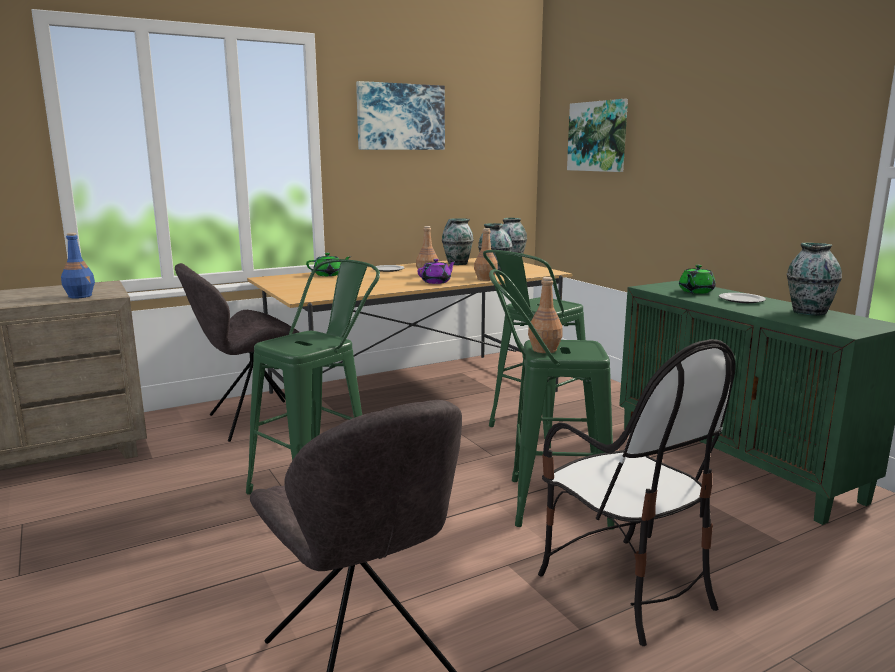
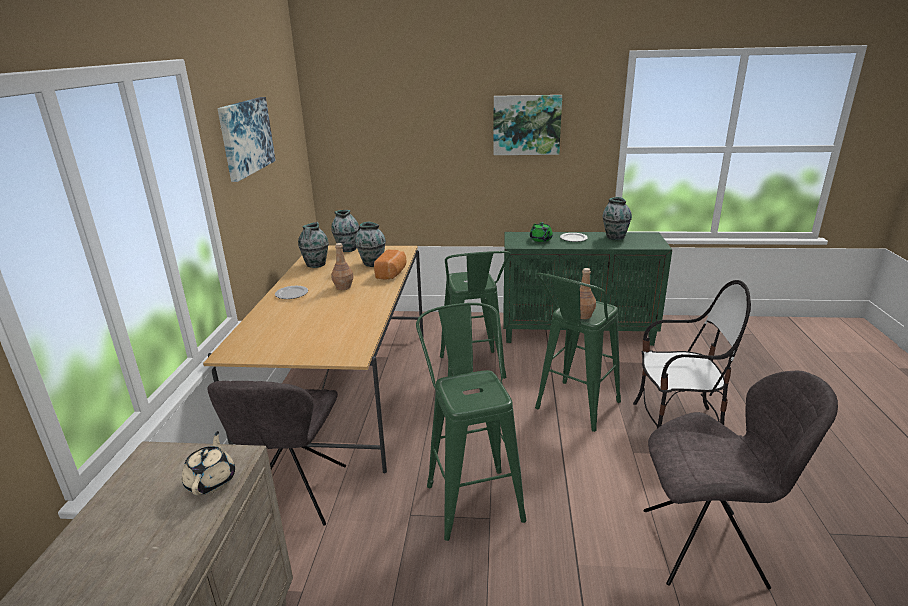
camera: 55 degrees left, 10 degrees up
(80, 296) = (212, 481): blue bottle -> beige teapot
(329, 275) = (267, 322): green teapot -> none
(436, 282) = (375, 291): purple teapot -> none
(485, 279) = (392, 273): brown bottle -> bread
(598, 136) = (386, 129): picture -> picture (526, 125)

